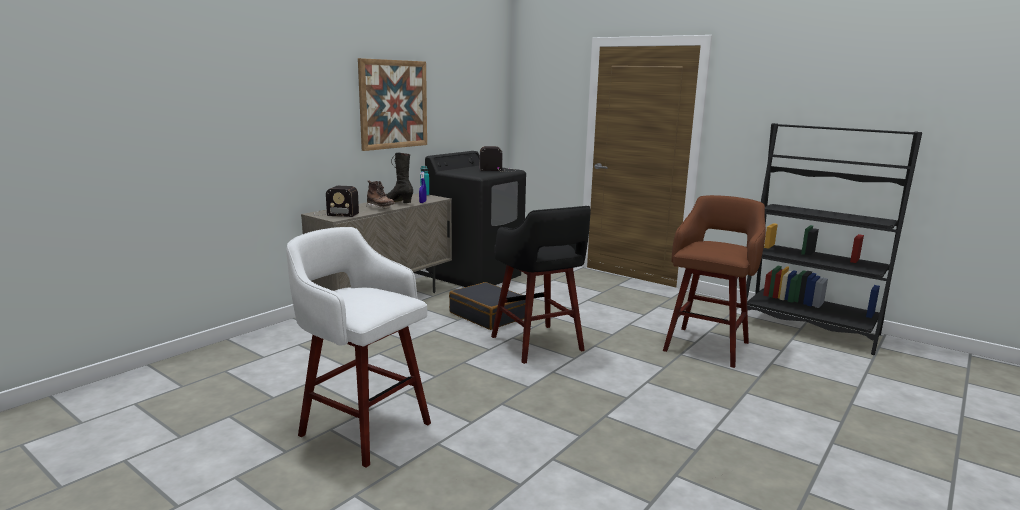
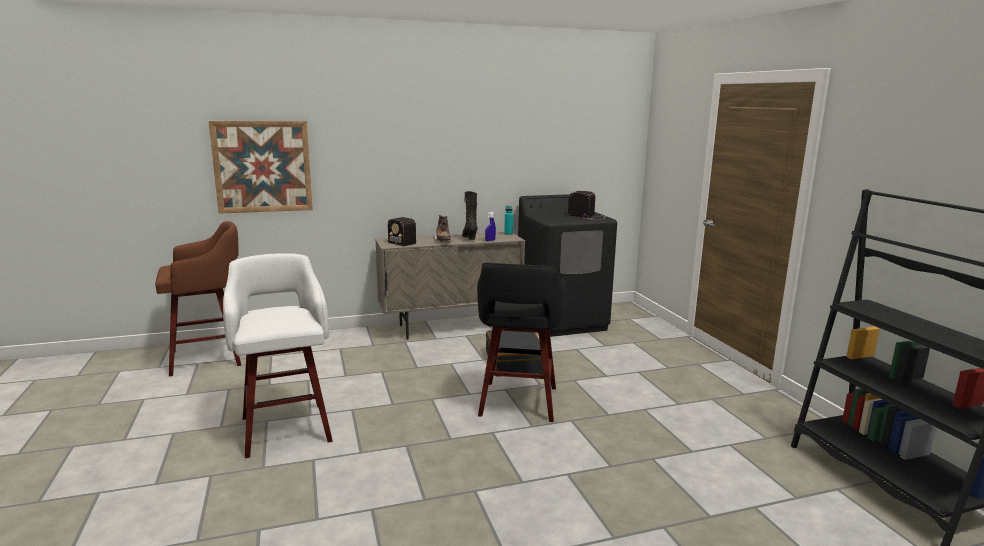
camera: 35 degrees right, 0 degrees up
(393, 104) = (484, 145): picture -> picture (262, 166)
(707, 345) = (701, 459): brown stool -> brown stool (209, 358)

